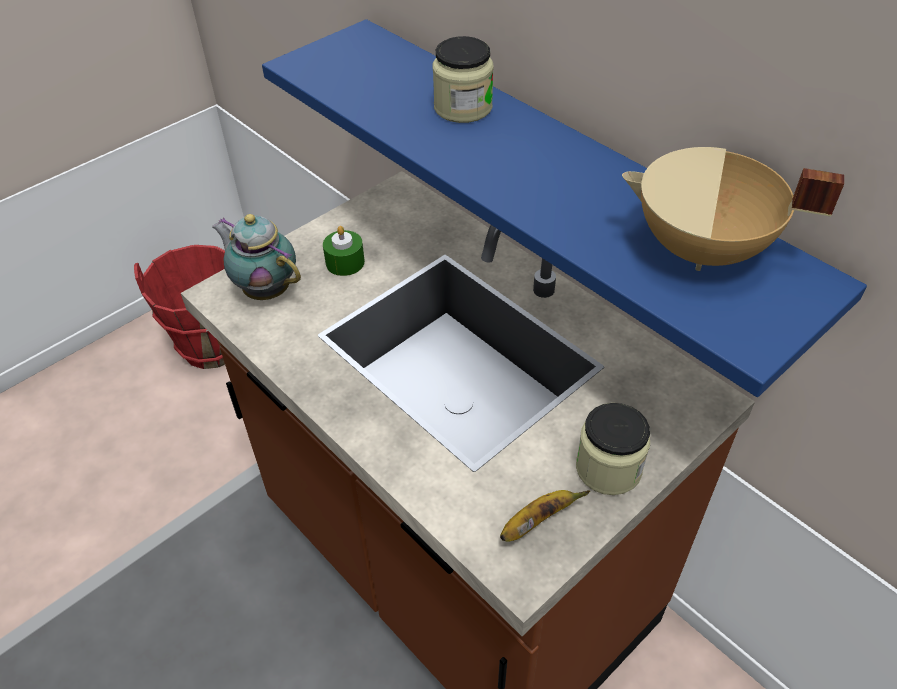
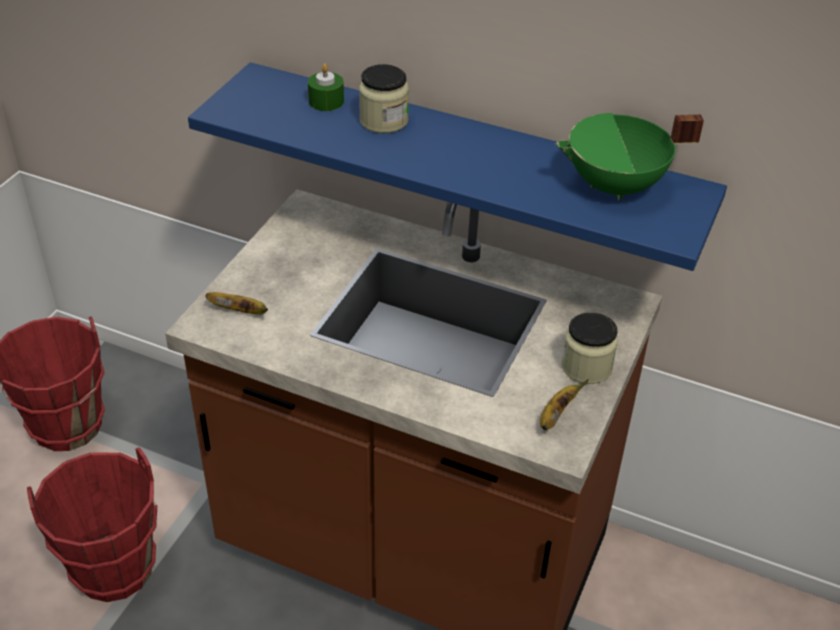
camera: 25 degrees left, 5 degrees down
(185, 492) = (115, 570): none -> red bucket
(265, 289) = (241, 312): teapot -> banana
(345, 262) = (296, 274): green candle -> green candle (326, 101)
(702, 251) = (616, 187): beige cooking pot -> green cooking pot

